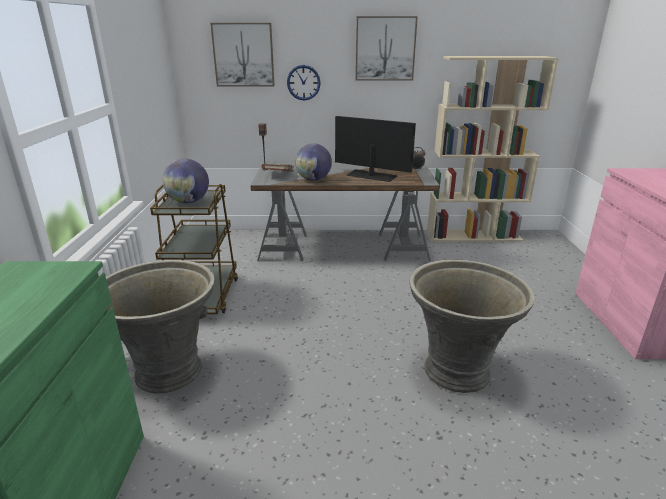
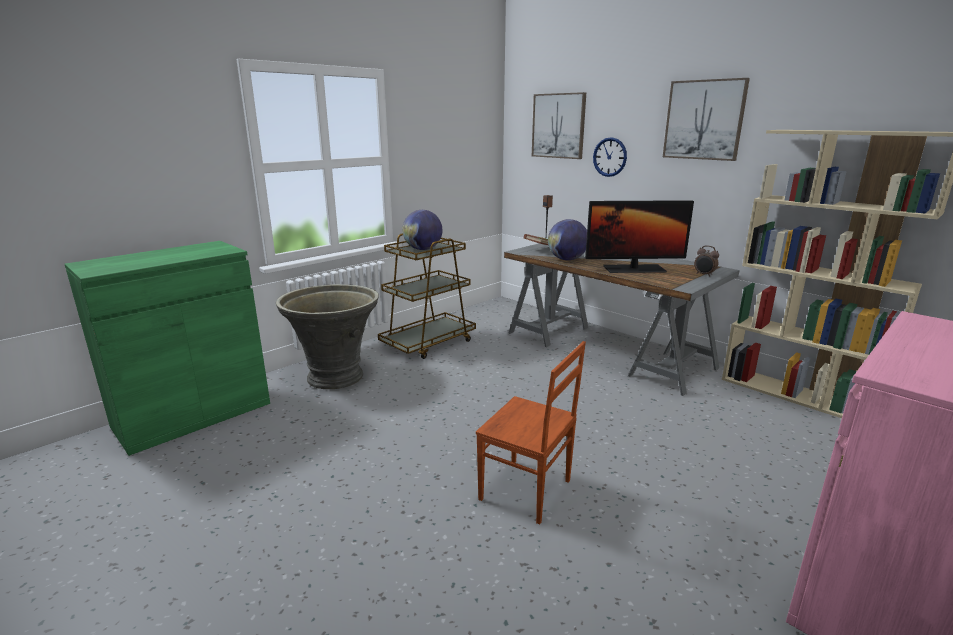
camera: 45 degrees right, 5 degrees down
(371, 176) = (634, 269): monitor -> monitor turned 105 degrees clockwise
(458, 371) = (526, 491): grey planter -> brown chair

